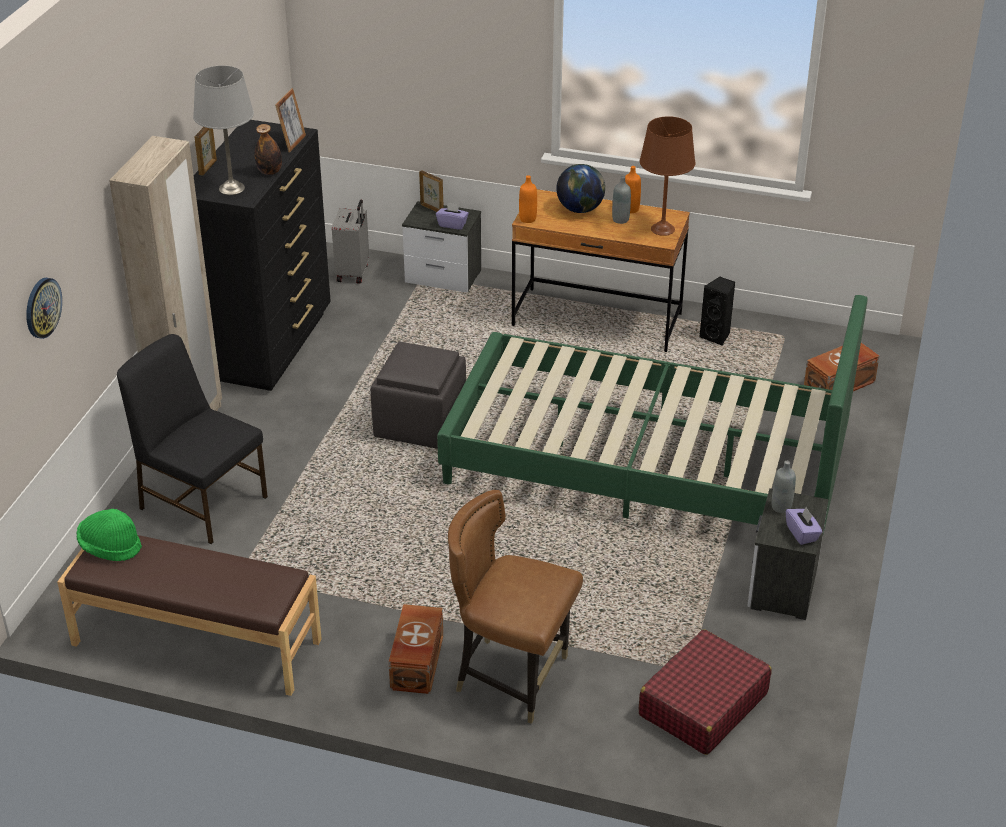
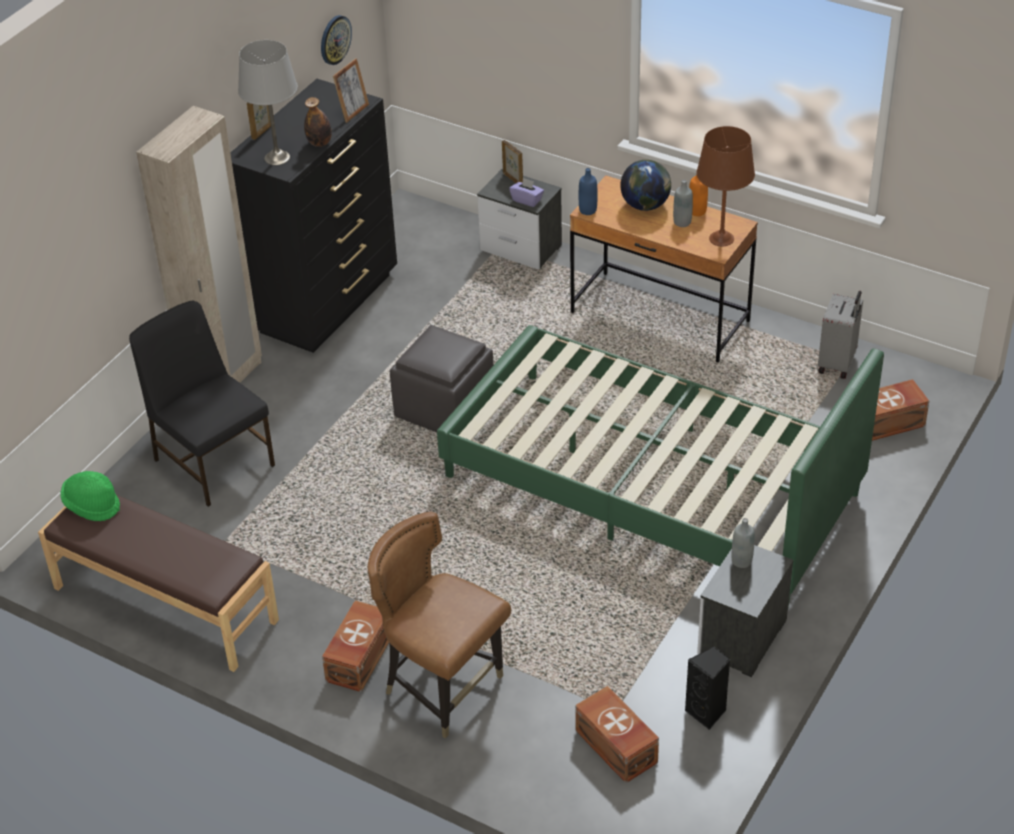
camera: 15 degrees right, 5 degrees up
(42, 307) = (51, 274): wall clock -> wall clock (335, 39)
(353, 273) = (433, 233): grey suitcase -> grey suitcase (838, 364)
(527, 219) = (588, 210): orange bottle -> blue bottle
(702, 704) = (616, 748): red suitcase -> brown storage box
(716, 337) = (776, 353): black speaker -> black speaker (707, 712)
(802, 534) = (751, 593): purple tissue box -> none

